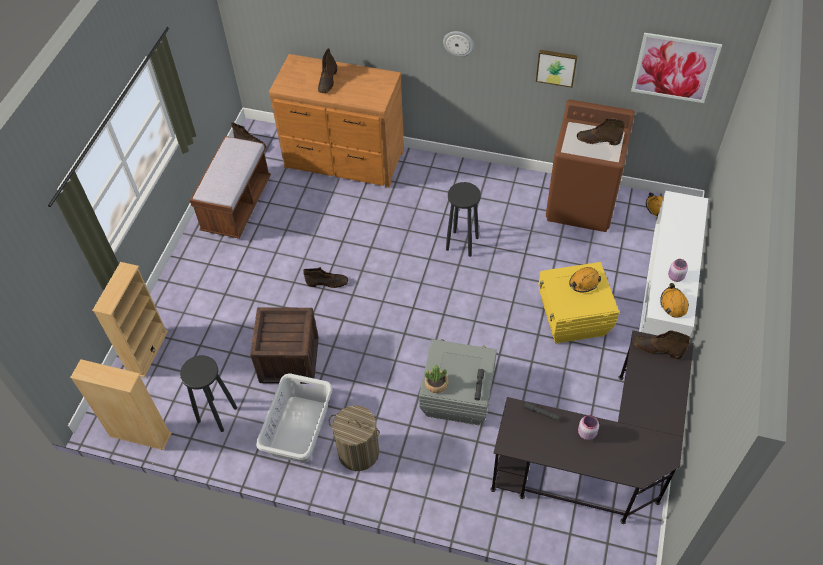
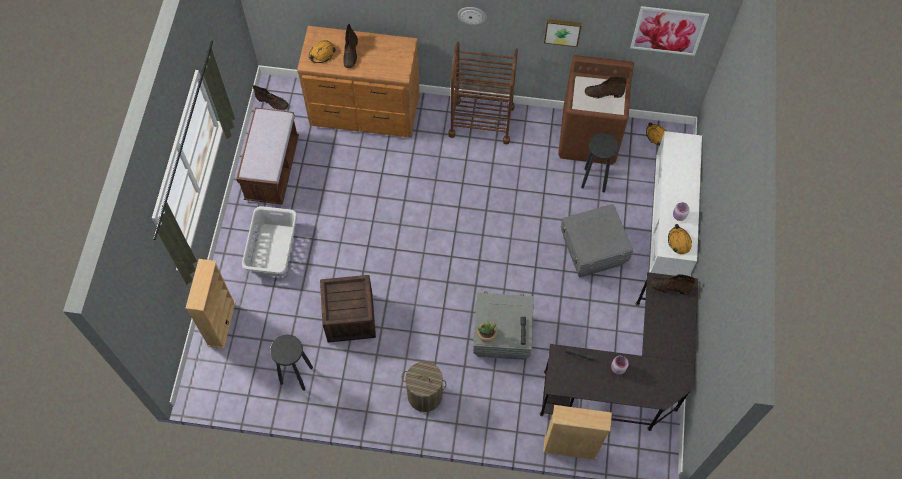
camera: 10 degrees left, 10 degrees up
(140, 435) = (232, 401): beige bookcase -> beige bookcase (570, 447)
(298, 429) = (369, 380): grey laundry basket -> grey laundry basket (272, 250)
(327, 282) = (371, 239): brown boot -> none
(462, 244) = (487, 188): black stool -> black stool (595, 180)
(466, 178) = (481, 121): none -> brown cart
(572, 319) = (592, 253): yellow storage box -> grey storage box
(584, 282) = (601, 225): orange hard hat -> orange hard hat (322, 54)

